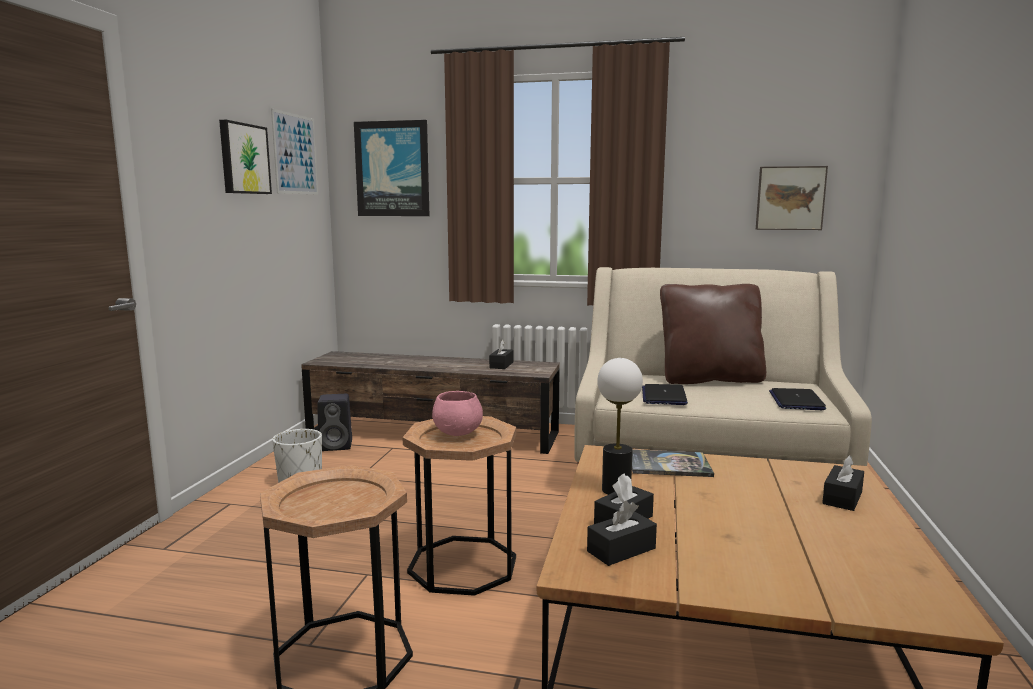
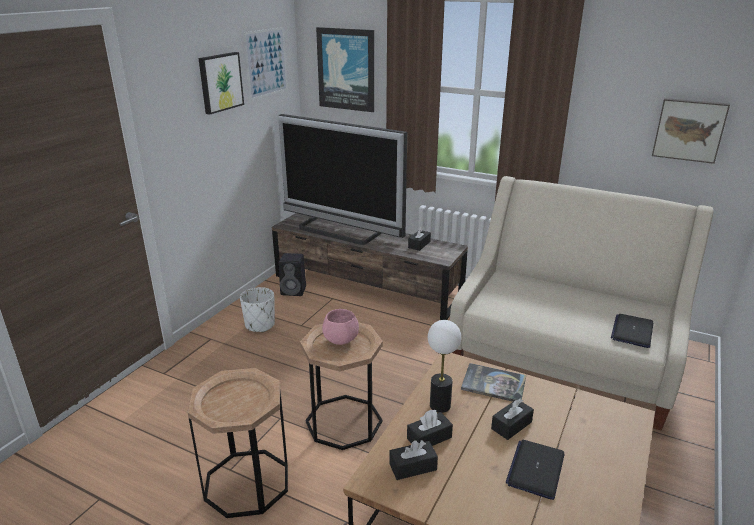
camera: 15 degrees right, 15 degrees up
(394, 361) = (339, 230): none -> television
(664, 396) = (523, 309): laptop -> laptop (535, 469)
(710, 379) = (575, 291): brown pillow -> none
(842, 498) = (608, 444): black tissue box -> black tissue box (511, 425)

